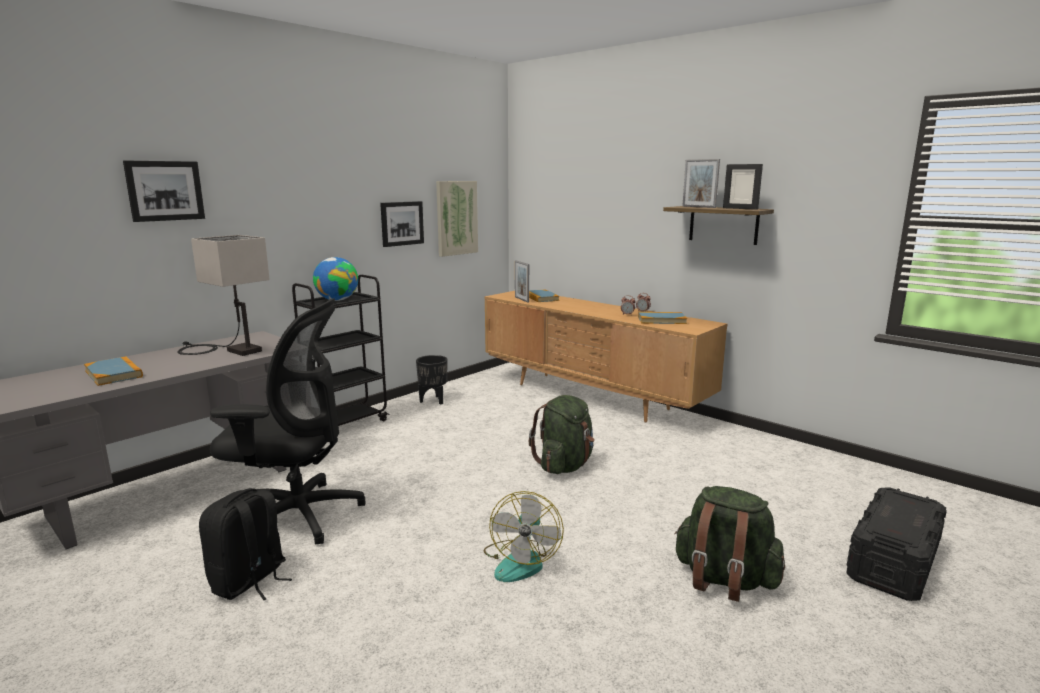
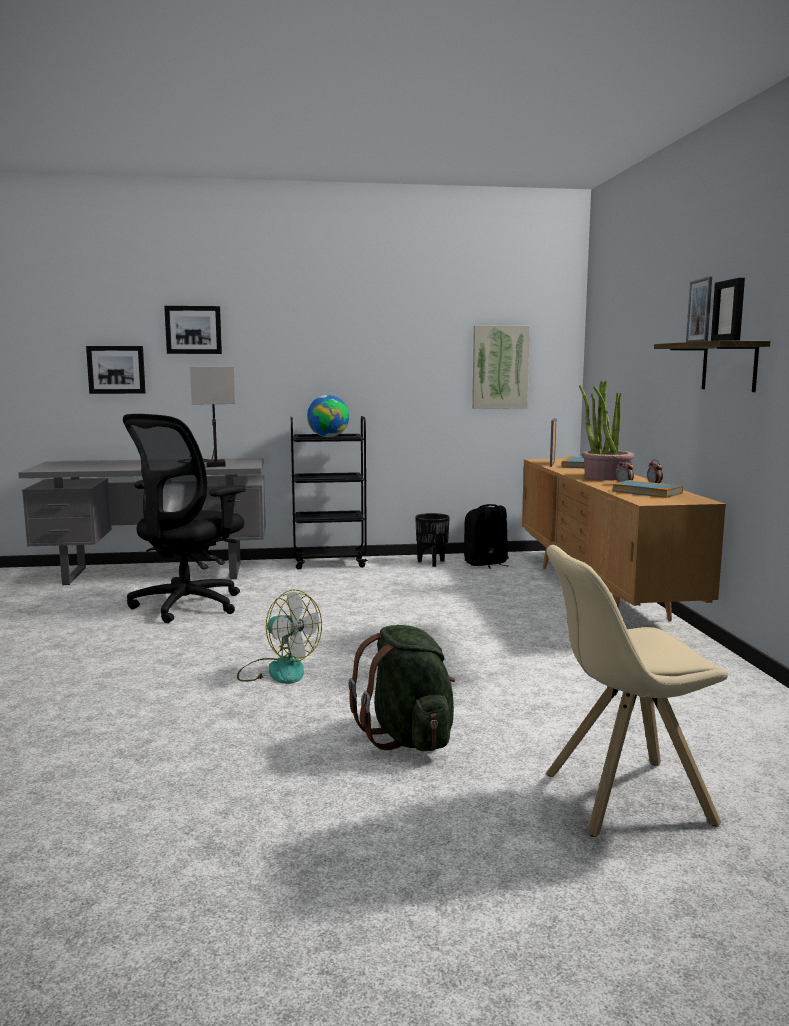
camera: 40 degrees right, 5 degrees down
(114, 374) = (119, 465): book -> none
(249, 581) = (110, 625): black backpack -> black backpack (486, 563)
(292, 516) = (191, 603): black office chair -> black office chair turned 75 degrees clockwise
(401, 223) = (425, 369): picture -> picture (116, 369)
(521, 561) = (277, 670): fan -> fan turned 105 degrees counterclockwise
(565, 465) = (447, 630): green backpack -> none
(595, 308) = (605, 477): none -> potted plant
(892, 562) = (625, 797): black storage box -> beige chair

